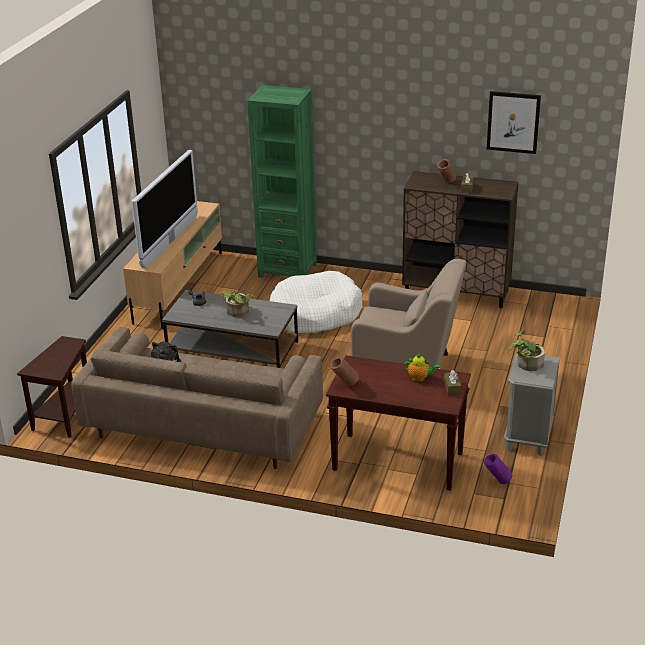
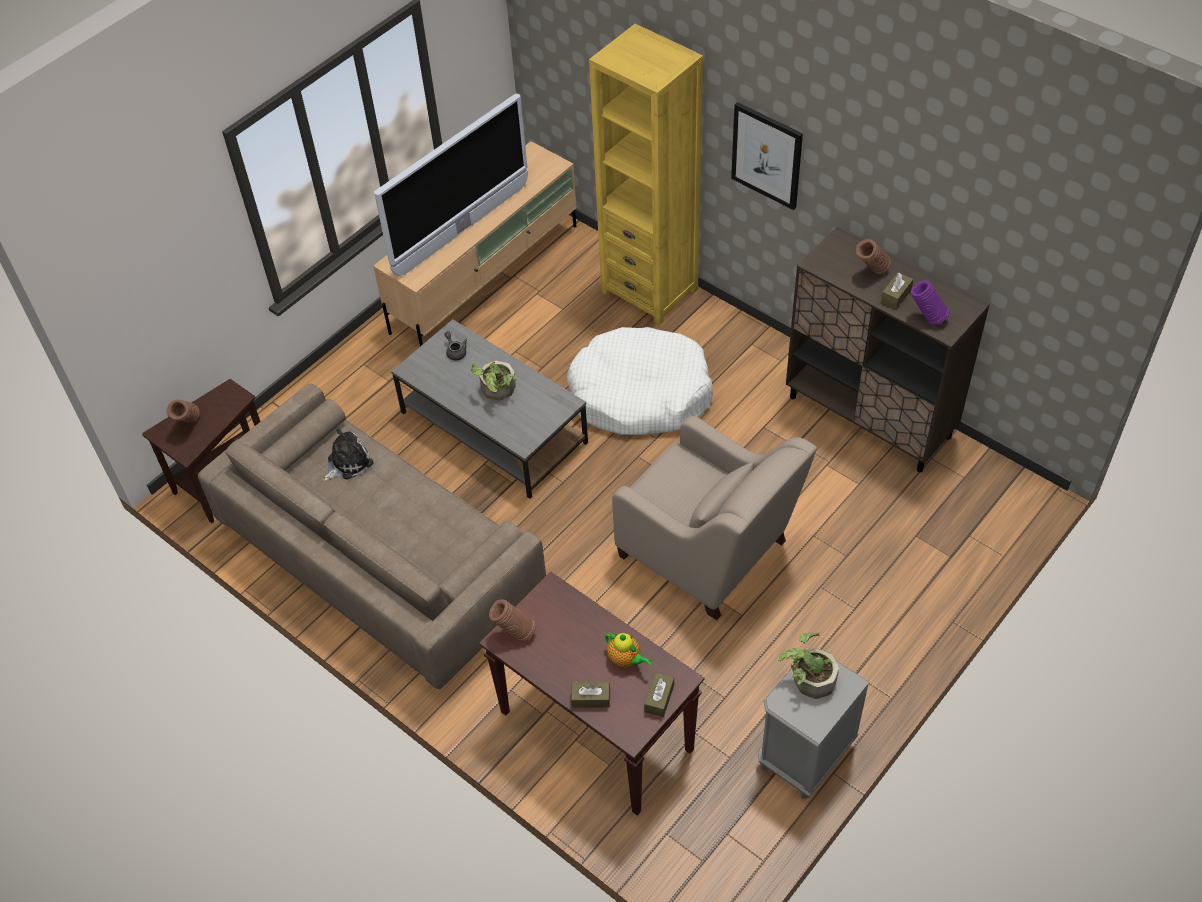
camera: 25 degrees right, 20 degrees up
(48, 361) = (189, 424): none -> brown vase
(287, 270) = (649, 290): green bookcase -> yellow bookcase
(412, 398) = (591, 698): none -> brown tissue box
(497, 481) = (712, 823): purple vase -> purple vase (926, 318)
(513, 122) = (997, 216): picture -> picture (767, 155)

